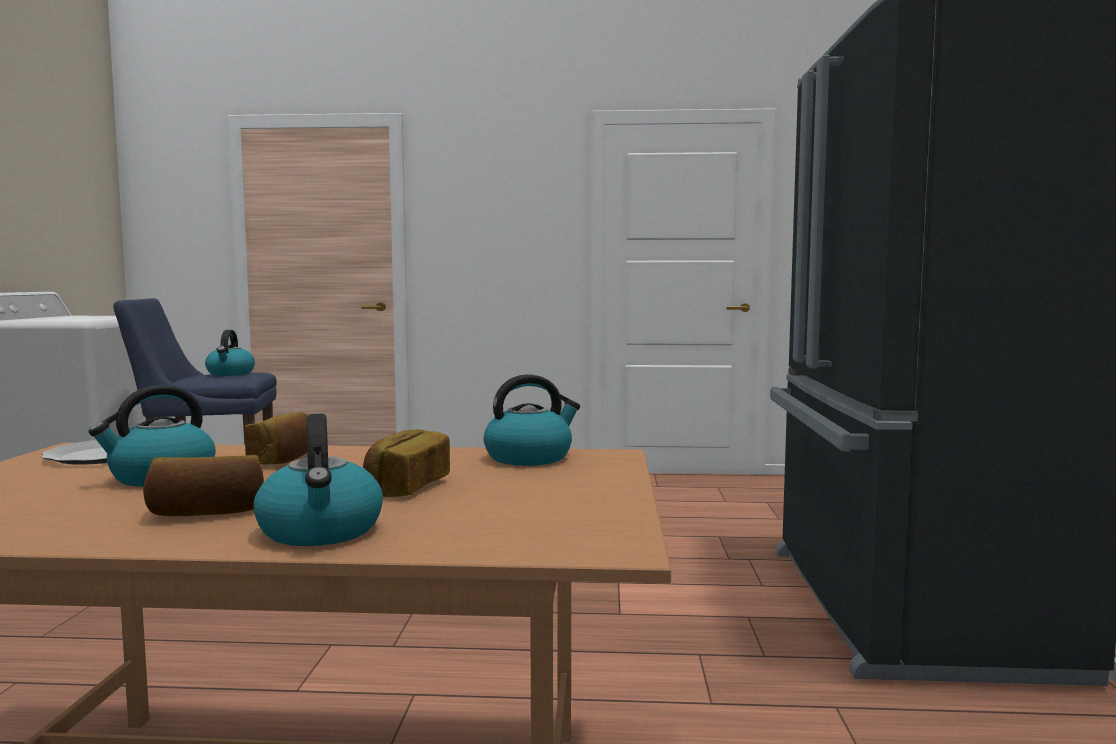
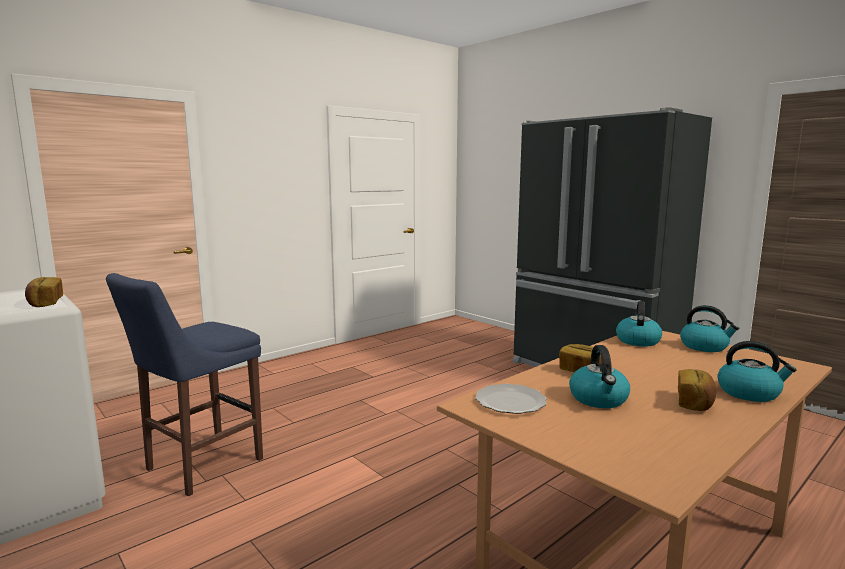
camera: 45 degrees left, 5 degrees up
(230, 373) = (202, 328): kettle -> kettle (705, 346)
(406, 487) = (677, 367): bread -> bread (45, 303)

